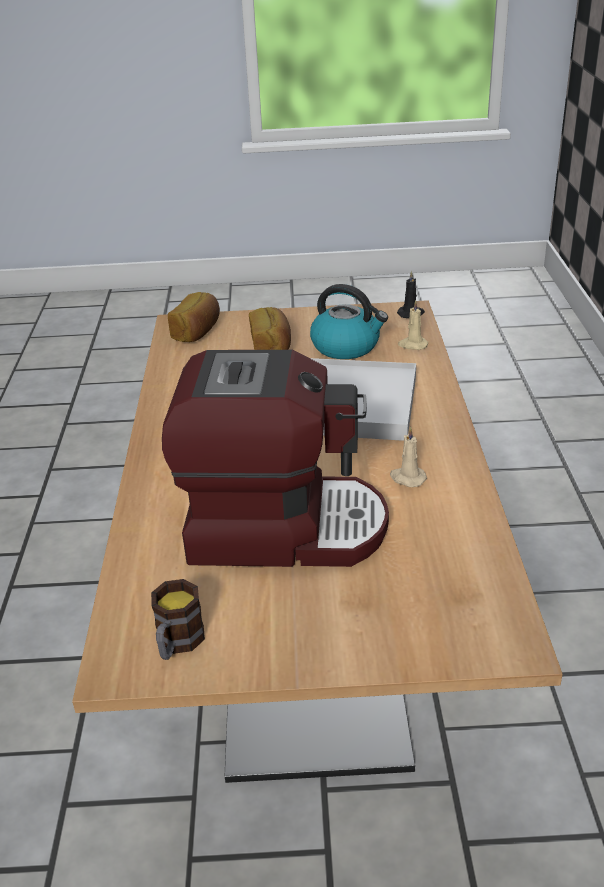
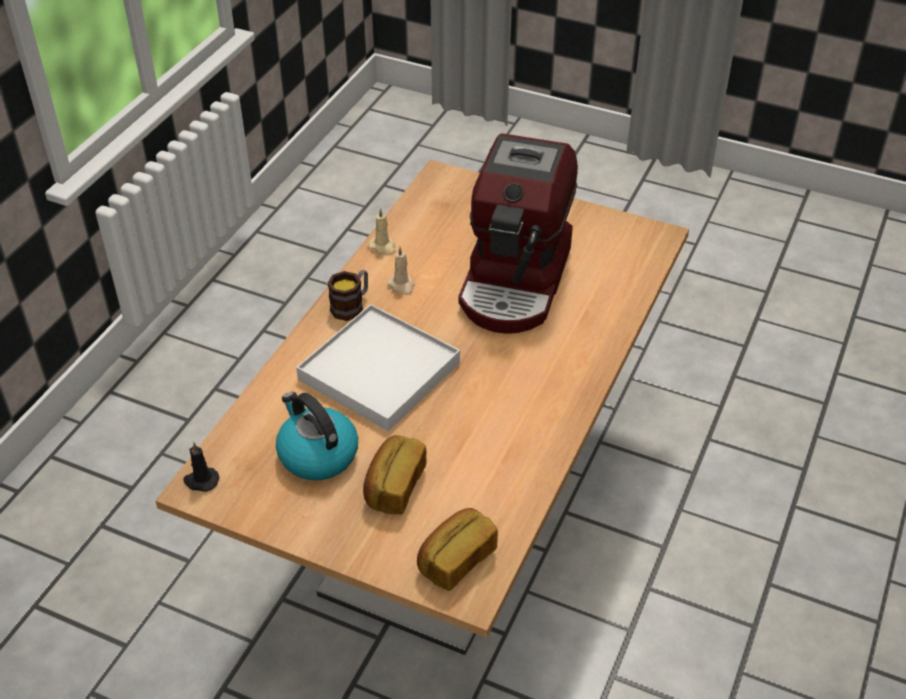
camera: 155 degrees left, 10 degrees up
(177, 643) = (620, 235): mug -> mug (351, 305)
(283, 527) = (516, 281): coffee machine -> coffee machine turned 105 degrees counterclockwise
(412, 345) = (253, 427): beige candle -> beige candle (383, 247)

